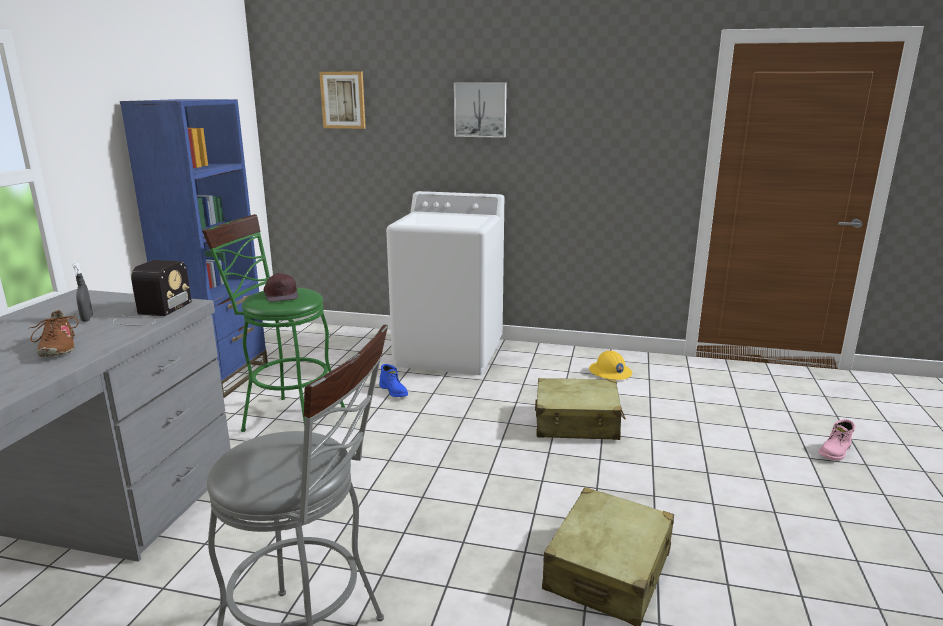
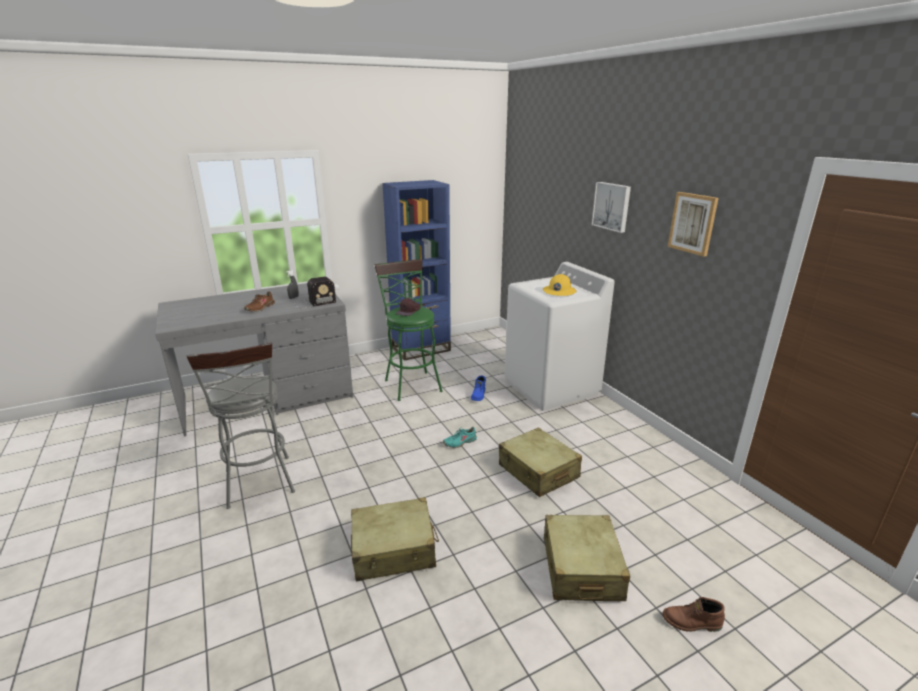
camera: 50 degrees right, 5 degrees up
(343, 100) = (541, 185): picture -> picture (693, 223)
(464, 441) = (460, 442): none -> turquoise shoe
(610, 372) = (633, 455): yellow hard hat -> yellow hard hat (559, 291)
(738, 468) = (581, 568): none -> beige suitcase
(835, 452) = (691, 623): pink boot -> brown boot

